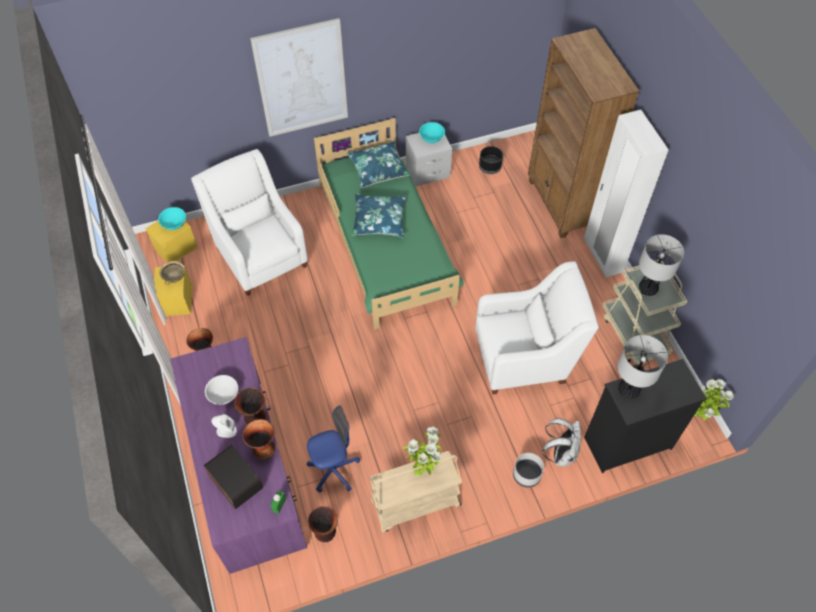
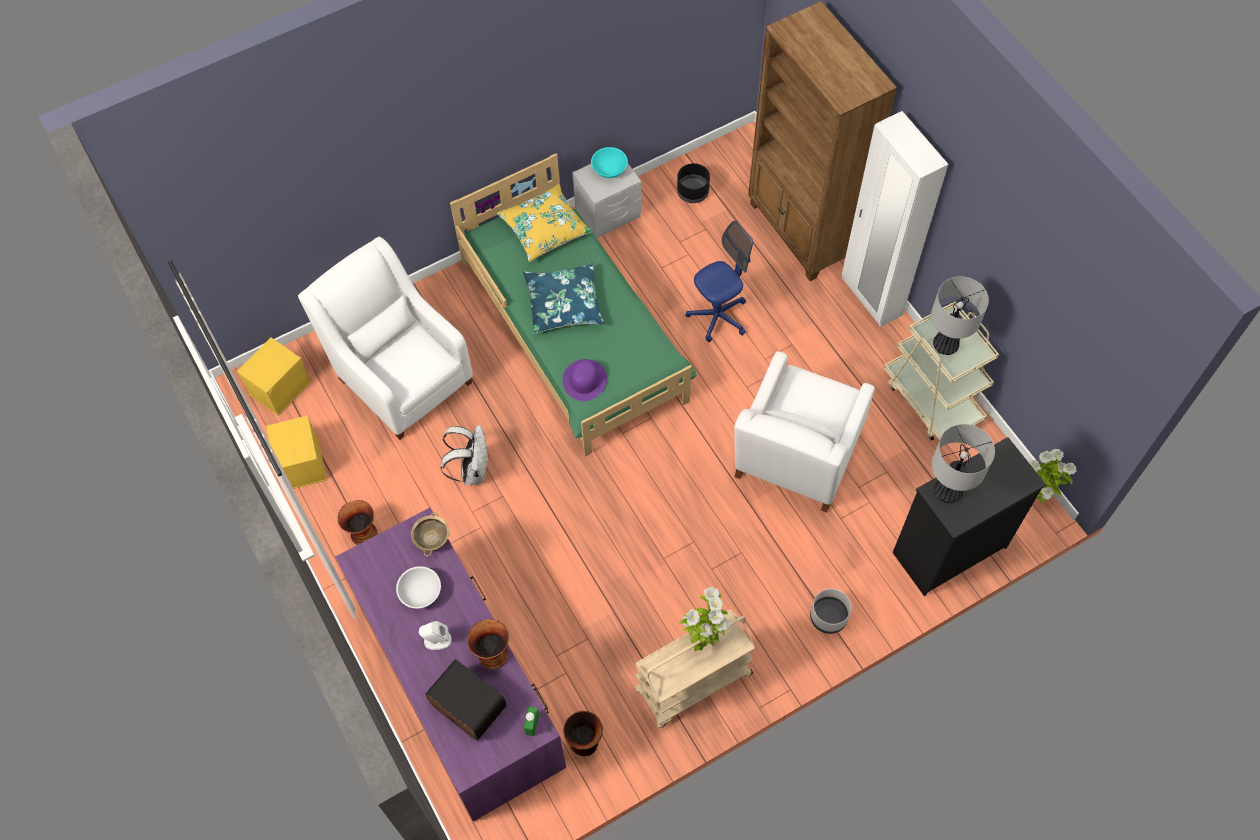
camera: 10 degrees left, 5 degrees up
(174, 223) = (276, 357): turquoise bowl -> none
(174, 276) = (297, 434): beige bowl -> beige bowl (432, 538)
(255, 417) = (471, 615): vase -> none
(302, 79) = (429, 132): picture -> none
(334, 470) = (576, 659): blue office chair -> blue office chair (718, 317)
(378, 169) = (545, 228): blue pillow -> yellow pillow
(381, 273) = (584, 380): none -> purple hat
(525, 357) = (795, 458): white armchair -> white armchair turned 135 degrees clockwise
(560, 453) = (866, 580): white backpack -> white backpack (472, 470)

